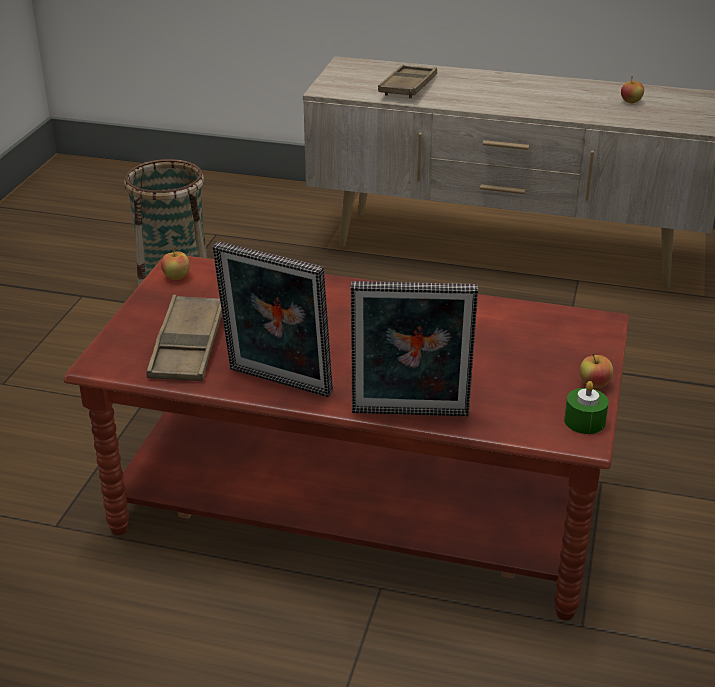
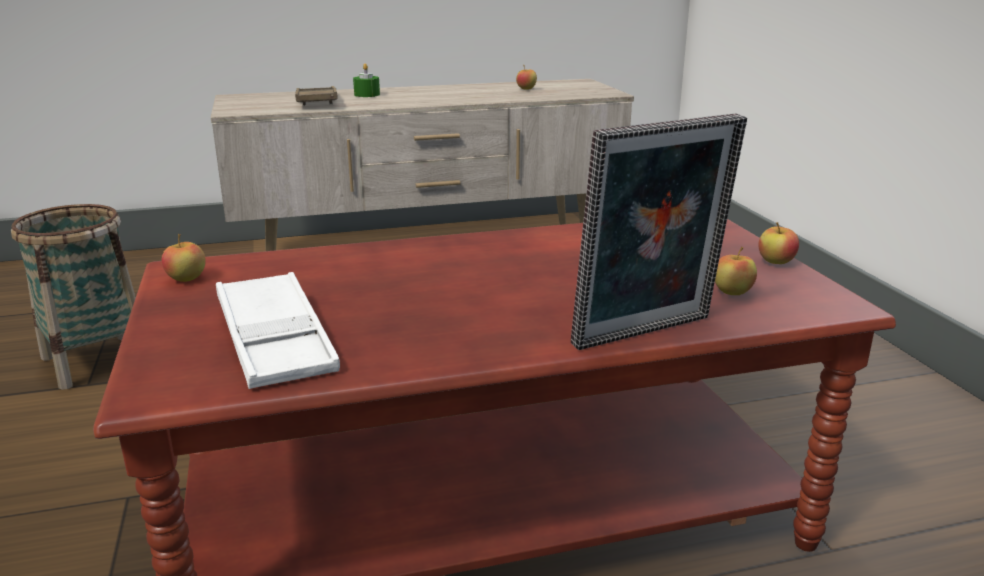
camera: 30 degrees left, 10 degrees down
(188, 346) = (275, 340): brown tray -> white tray
(277, 384) = (446, 348): picture frame -> none
(517, 401) = (732, 292): none -> apple
(584, 421) = (819, 291): green candle -> green candle (367, 94)

